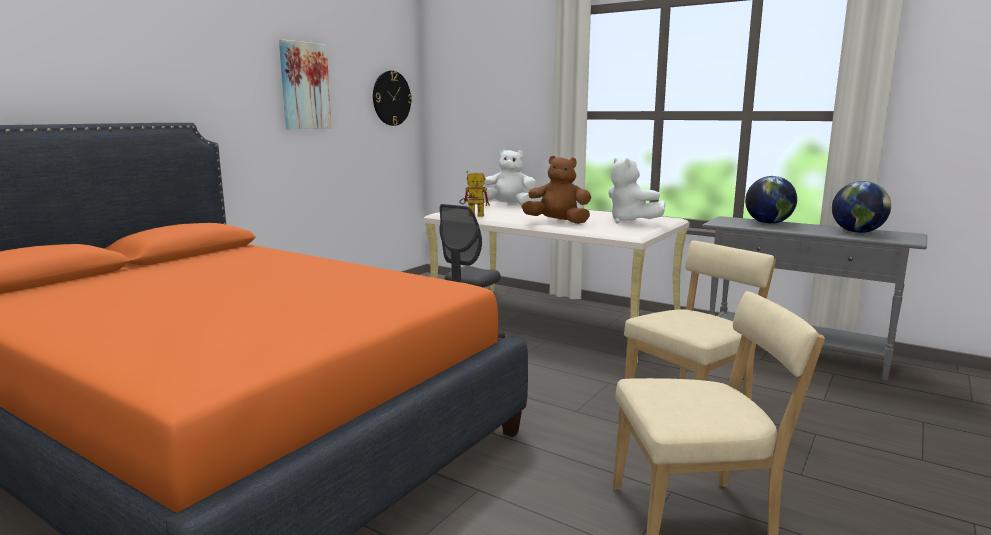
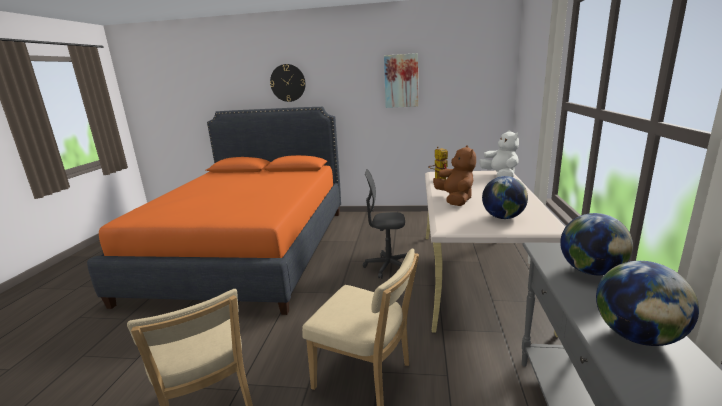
camera: 65 degrees right, 5 degrees up
(391, 98) = (479, 83): wall clock -> wall clock (288, 83)
(630, 221) = (503, 217): white plush toy -> globe

